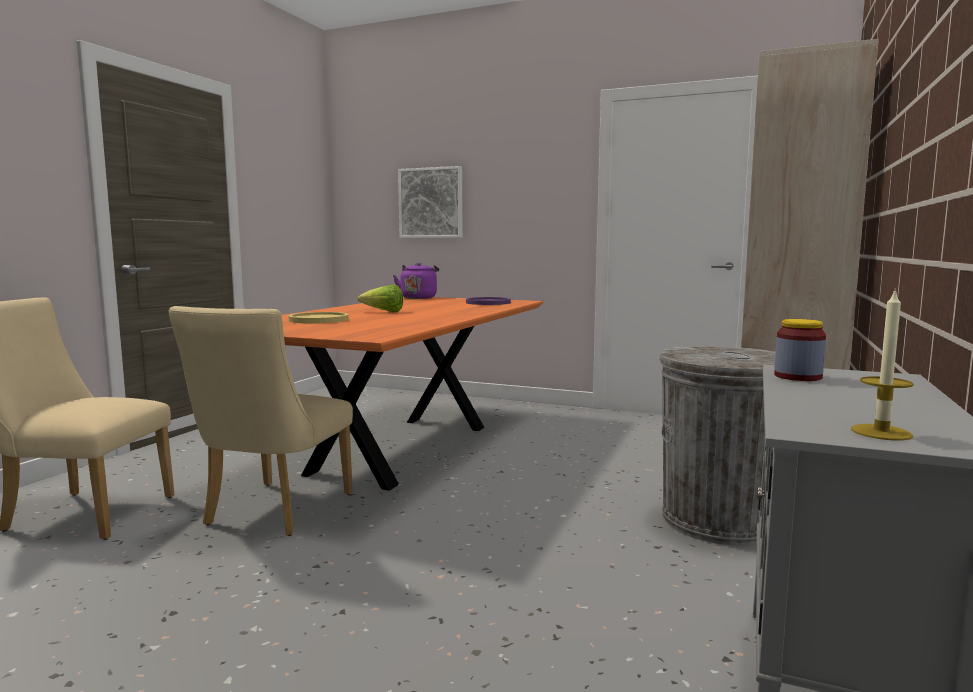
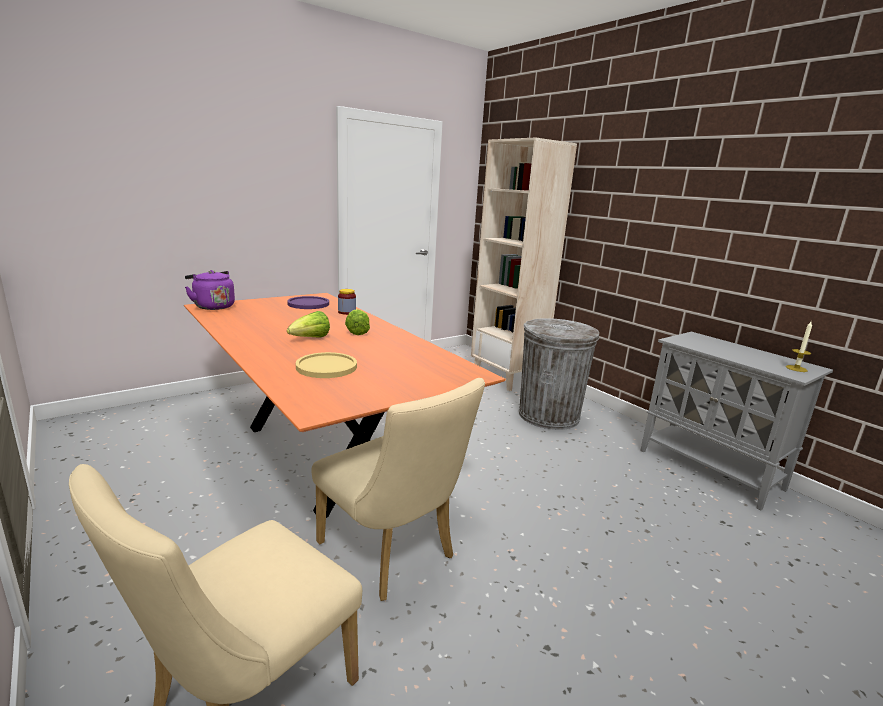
camera: 60 degrees left, 10 degrees up
(431, 203) = (164, 195): picture -> none
(437, 314) = (357, 331): none -> lettuce
(798, 376) = (693, 345): jar -> jar (347, 312)

